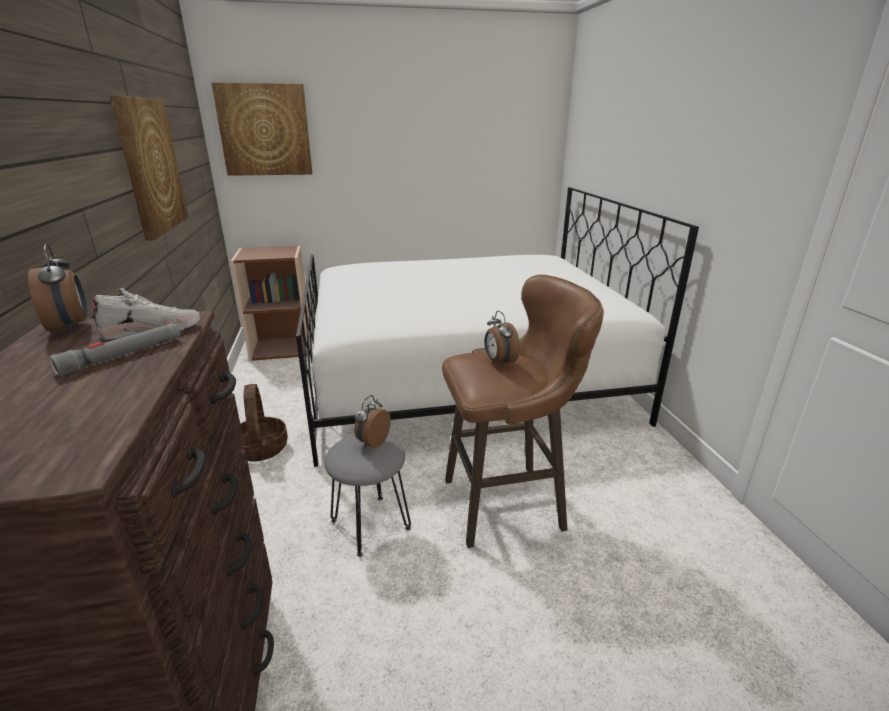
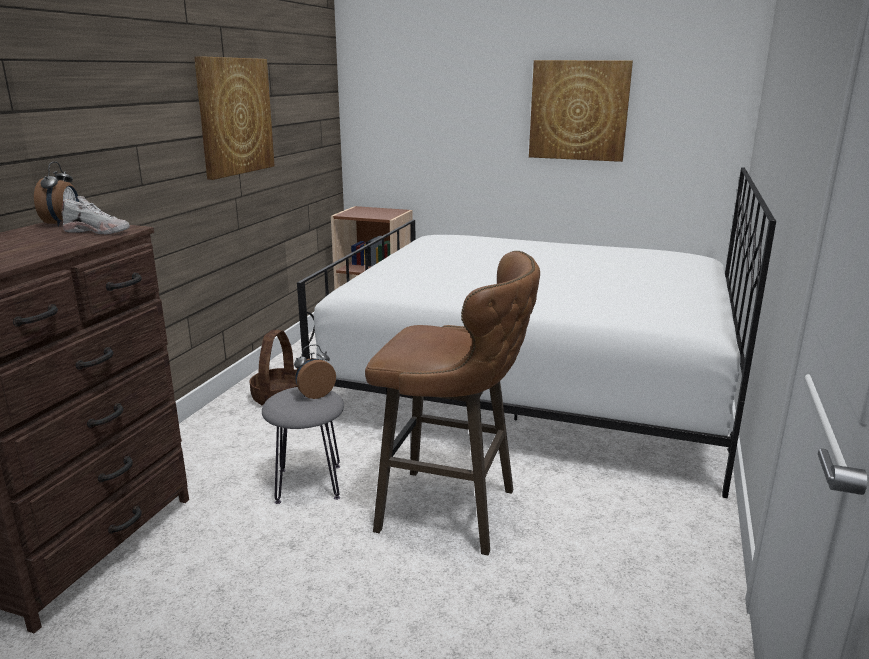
camera: 30 degrees right, 5 degrees down
(124, 355) = (58, 241): grey flashlight -> none
(265, 130) = (392, 87): picture -> picture (579, 110)
(499, 362) = (435, 335): alarm clock -> none

